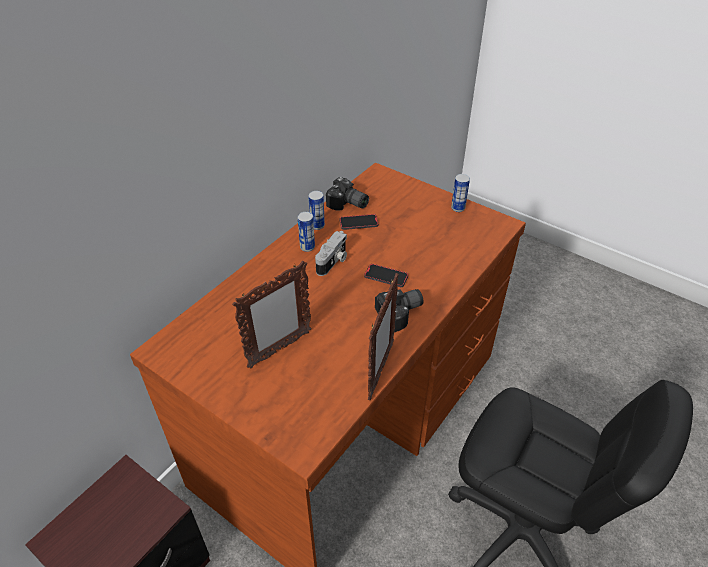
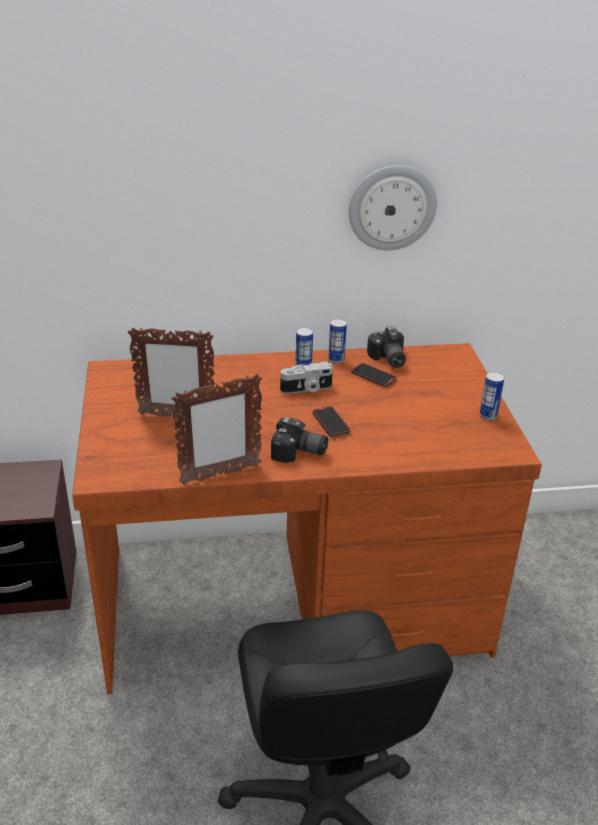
camera: 45 degrees right, 10 degrees down
(319, 78) = (392, 207): none -> wall clock

